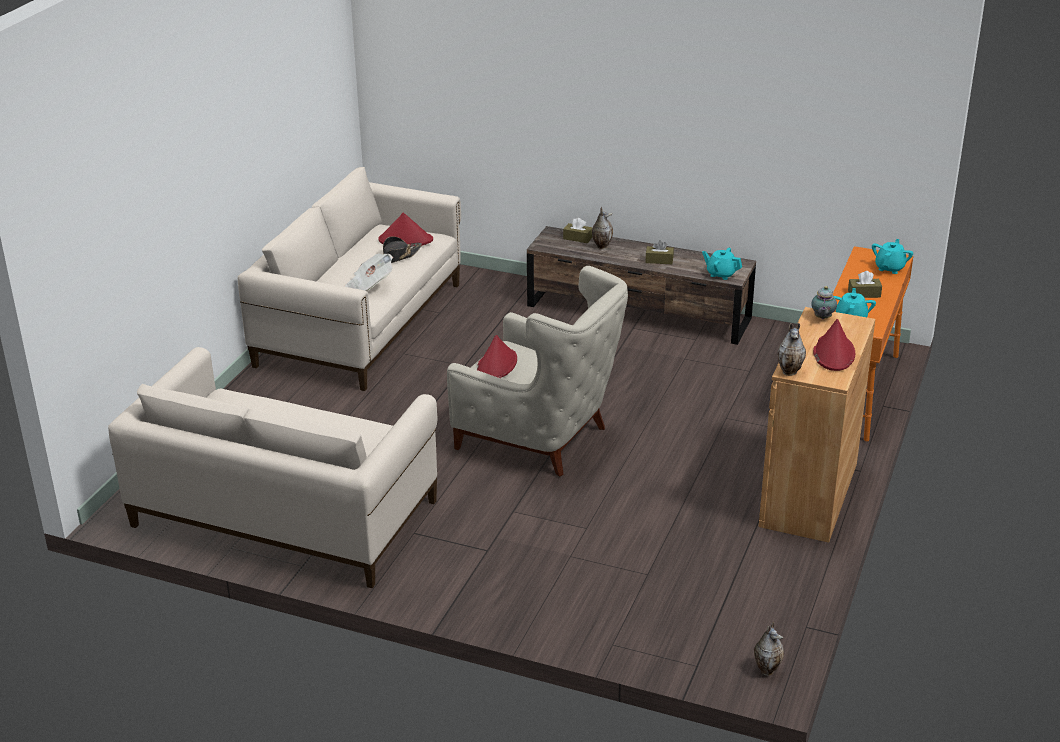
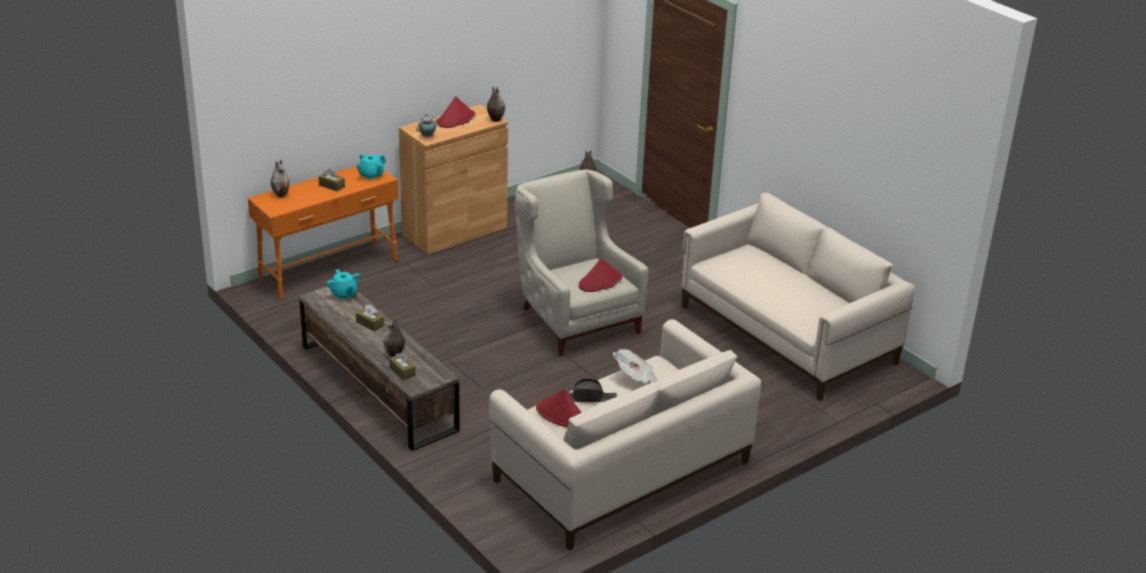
camera: 150 degrees left, 0 degrees up
(890, 268) = (281, 195): turquoise teapot -> vase

